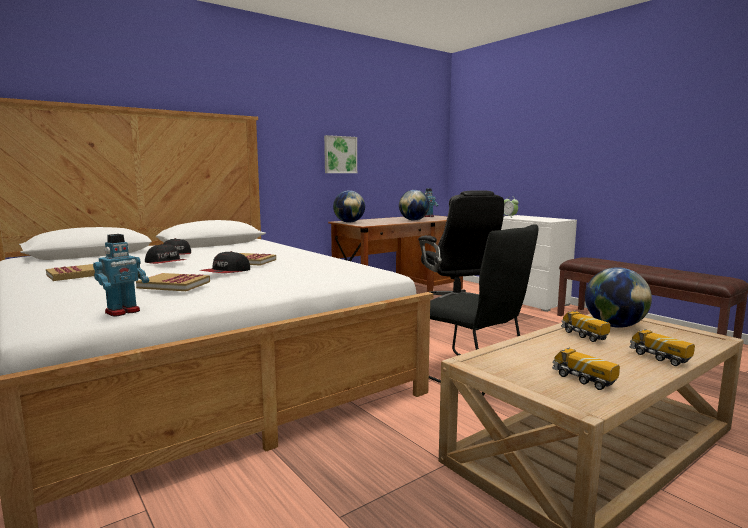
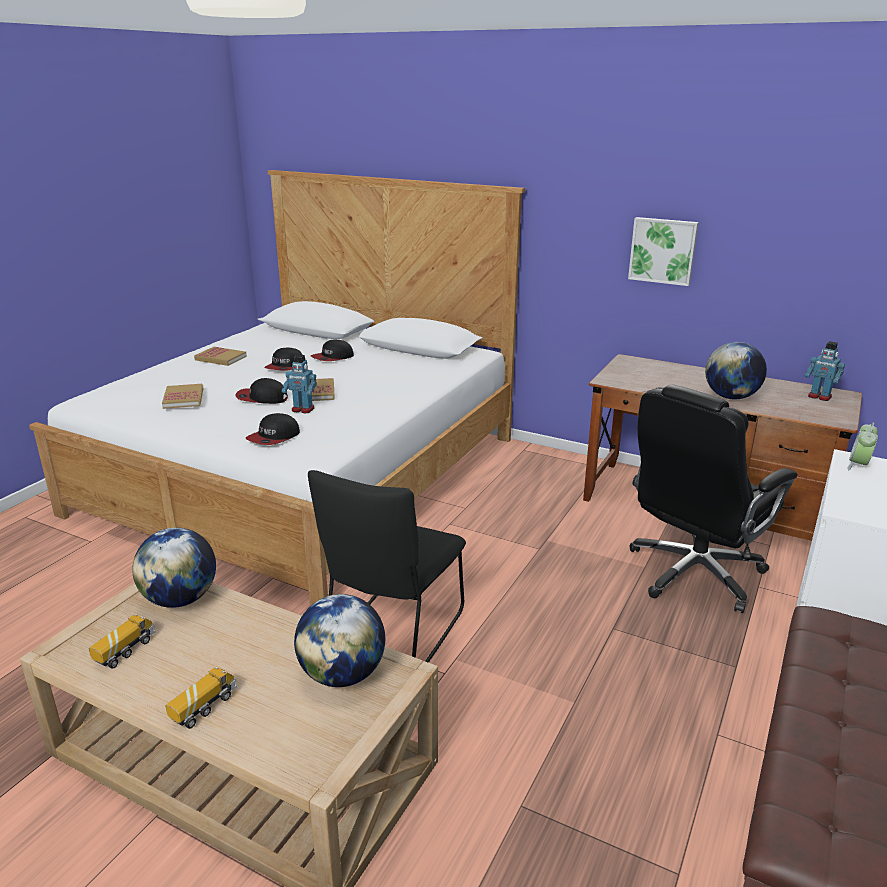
camera: 65 degrees right, 15 degrees up
(123, 312) = (109, 410): toy robot -> toy robot (302, 409)
(325, 274) = (274, 437): none -> cap
(349, 222) = (627, 366): globe -> globe (180, 599)
(583, 335) = (276, 646): toy truck -> none

